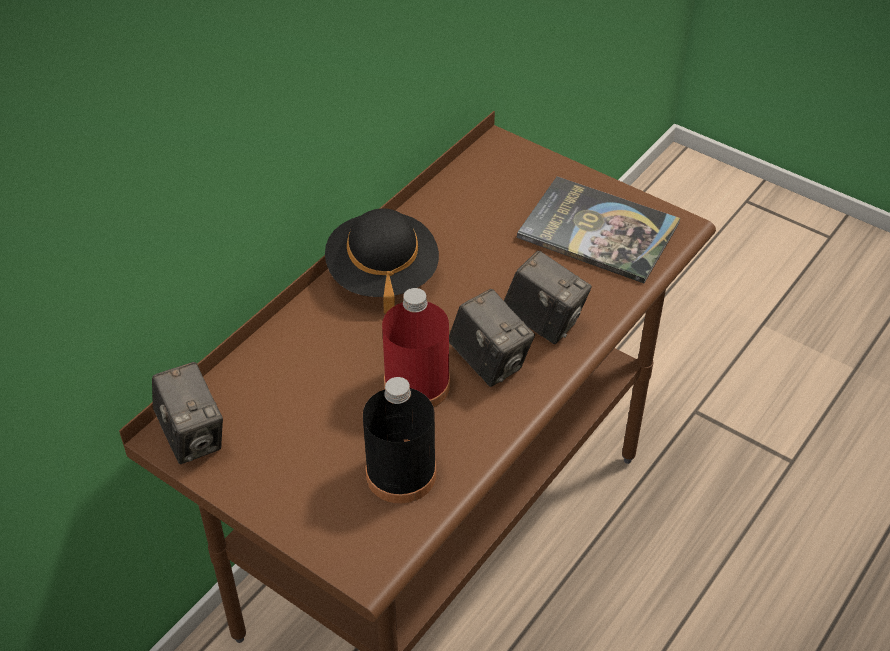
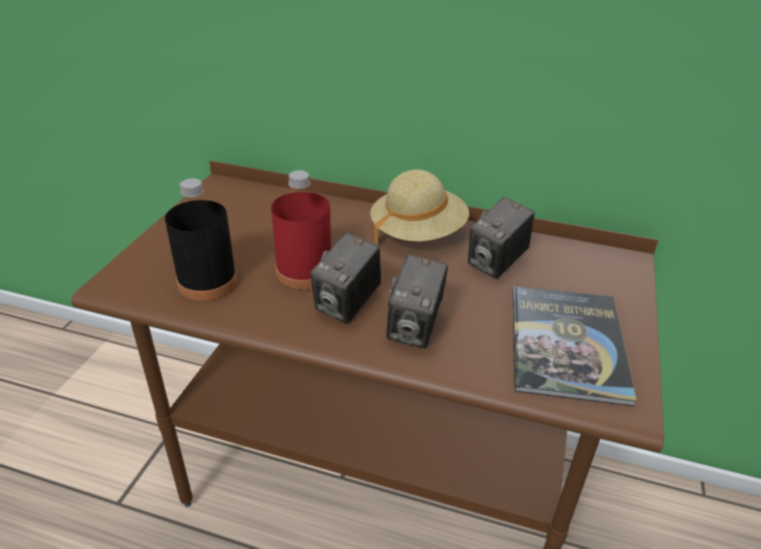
camera: 70 degrees right, 10 degrees down
(193, 437) = (222, 193): camera -> camera (496, 263)
(382, 274) = (417, 233): black hat -> beige hat

